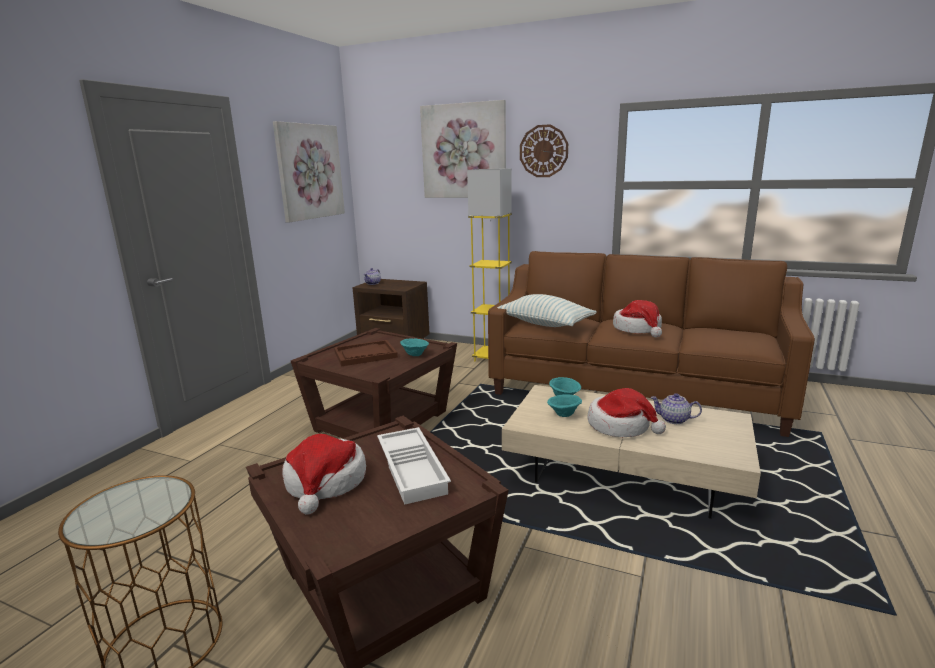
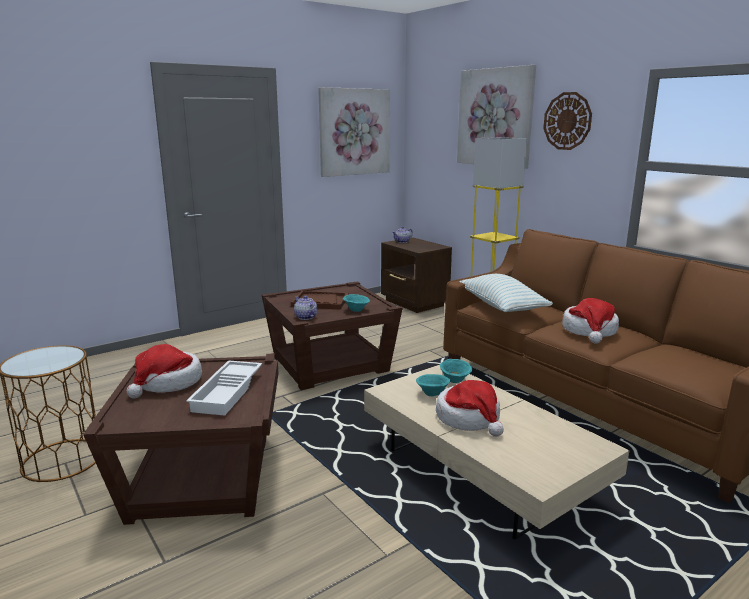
camera: 30 degrees right, 0 degrees up
(674, 420) = (532, 429): teapot -> teapot (305, 317)

